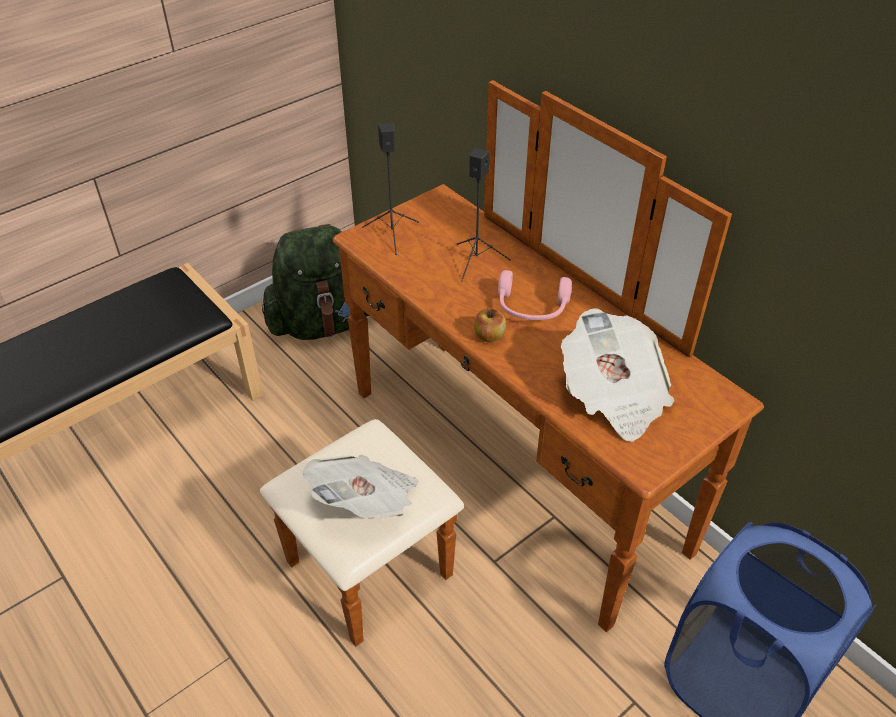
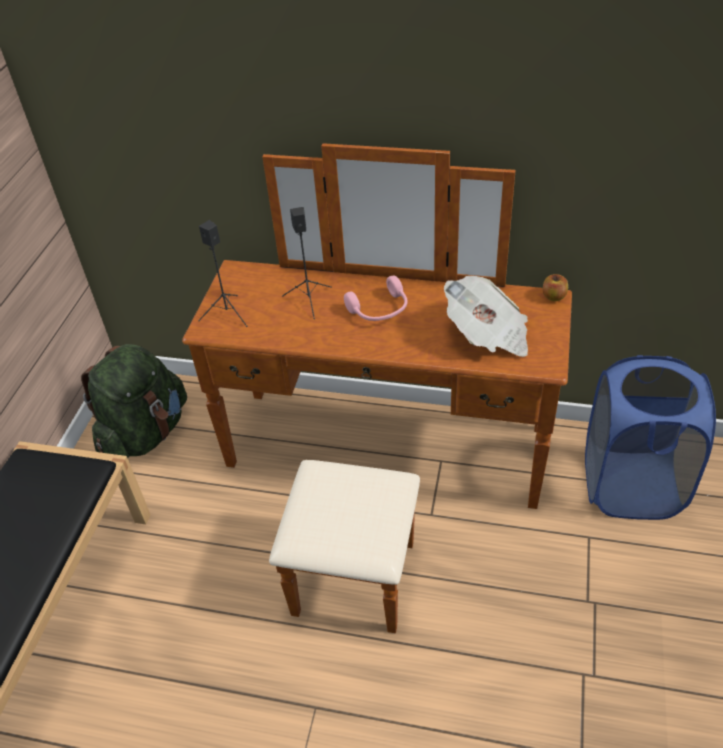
camera: 35 degrees left, 0 degrees up
(366, 502) = (361, 515): newspaper -> none
(489, 336) = (373, 343): apple -> apple (554, 296)

